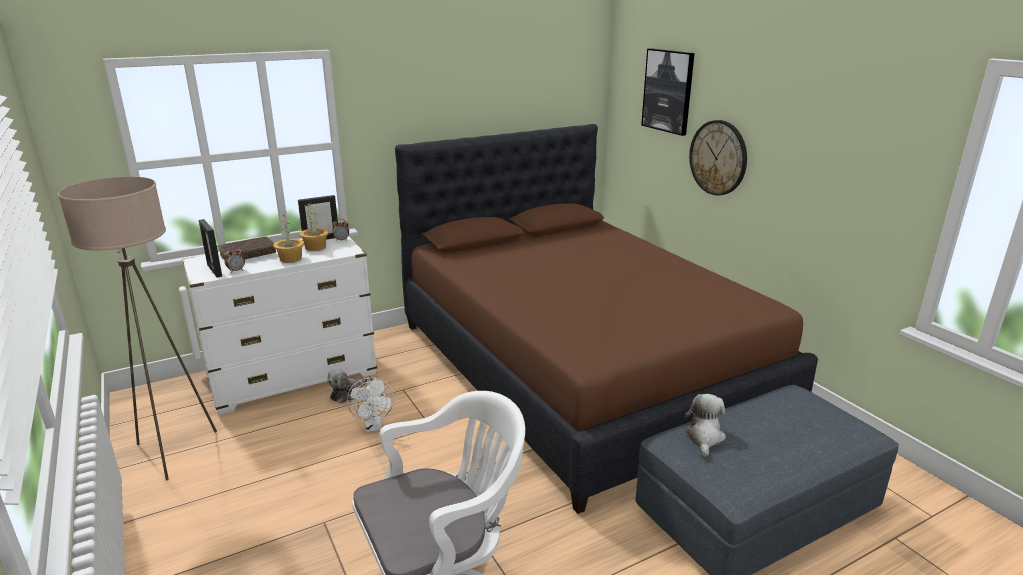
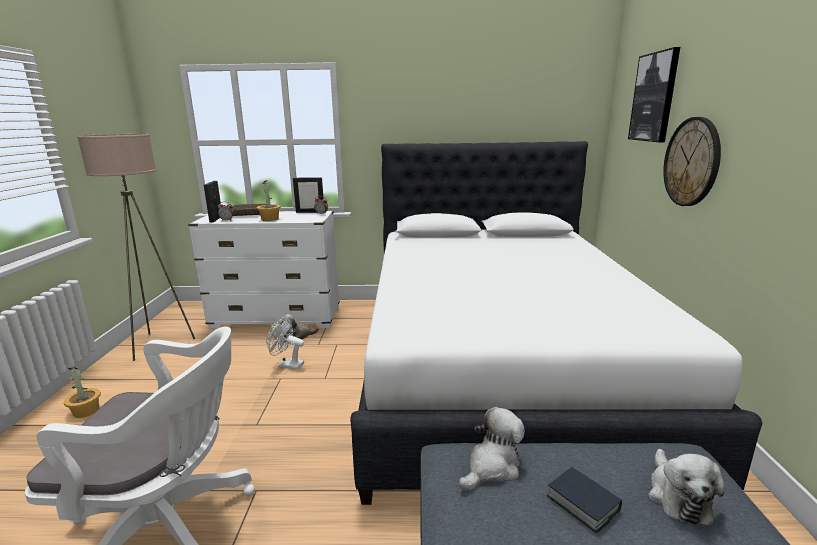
camera: 30 degrees right, 5 degrees down
(316, 247) = (297, 215): potted plant -> potted plant (86, 411)
(374, 426) = (287, 365): white fan -> white fan turned 90 degrees clockwise
(580, 368) = (499, 367): brown bed -> white bed
(770, 439) = (582, 503): none -> book
(810, 417) = (677, 496): none -> plush toy

